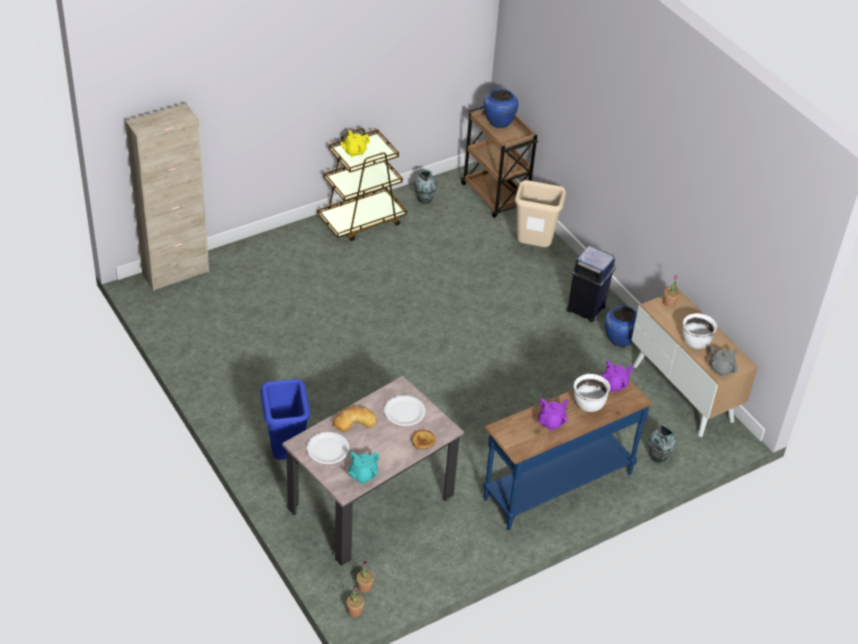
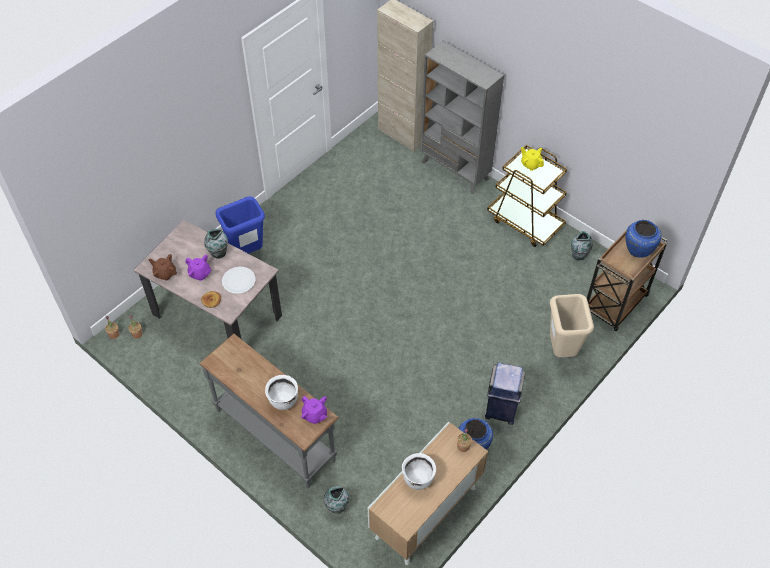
camera: 75 degrees right, 10 degrees up
(259, 248) = (455, 170): none -> grey bookcase
(327, 449) = (185, 246): white plate -> none
(354, 421) = (218, 253): bread -> vase
(363, 475) = (165, 273): turquoise teapot -> brown teapot
(551, 422) = (253, 378): purple teapot -> purple teapot (200, 274)
(557, 485) = (276, 434): blue console table -> grey console table
(721, 369) = (389, 507): grey teapot -> none

